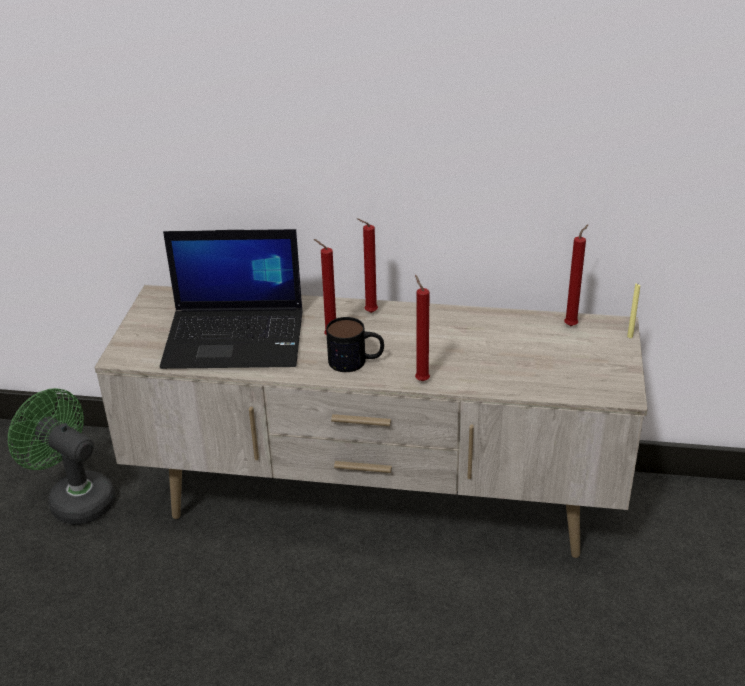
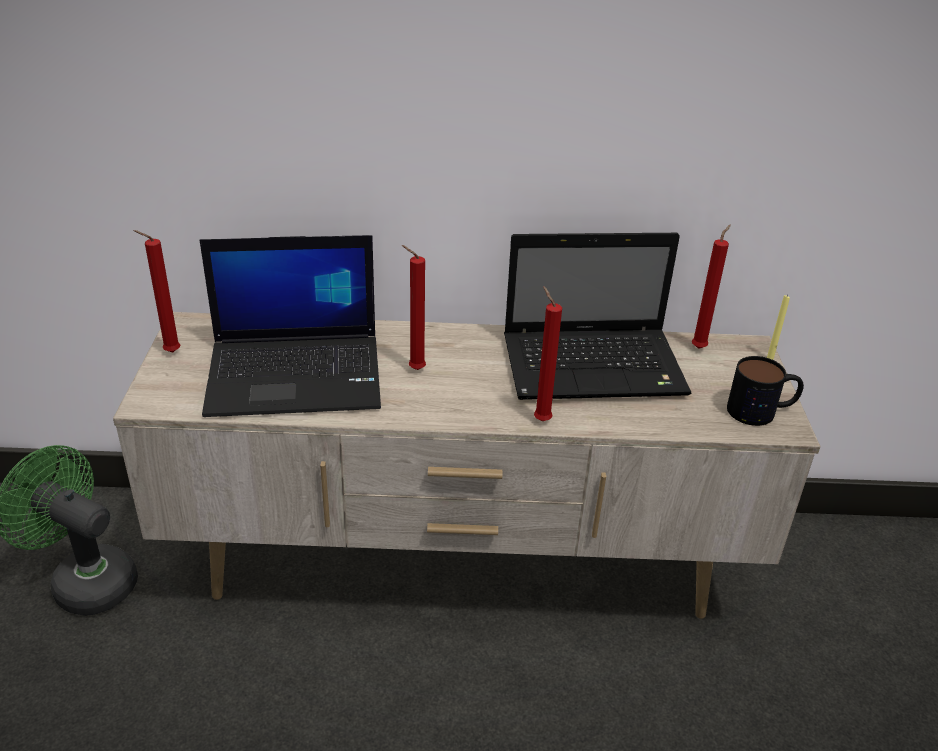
camera: 10 degrees left, 0 degrees up
(356, 361) = (454, 399): mug -> mug (762, 411)
(369, 312) = (456, 339): red candle -> red candle (169, 352)
(478, 339) = (596, 366): none -> laptop

